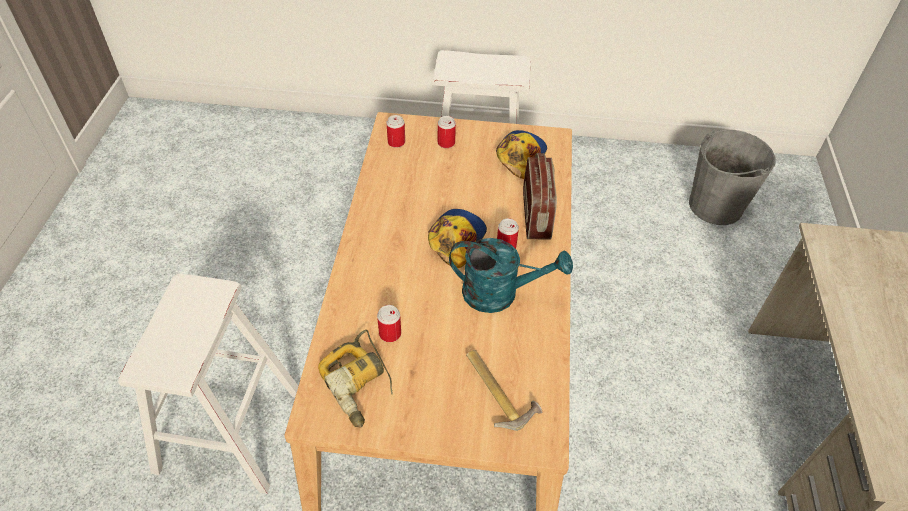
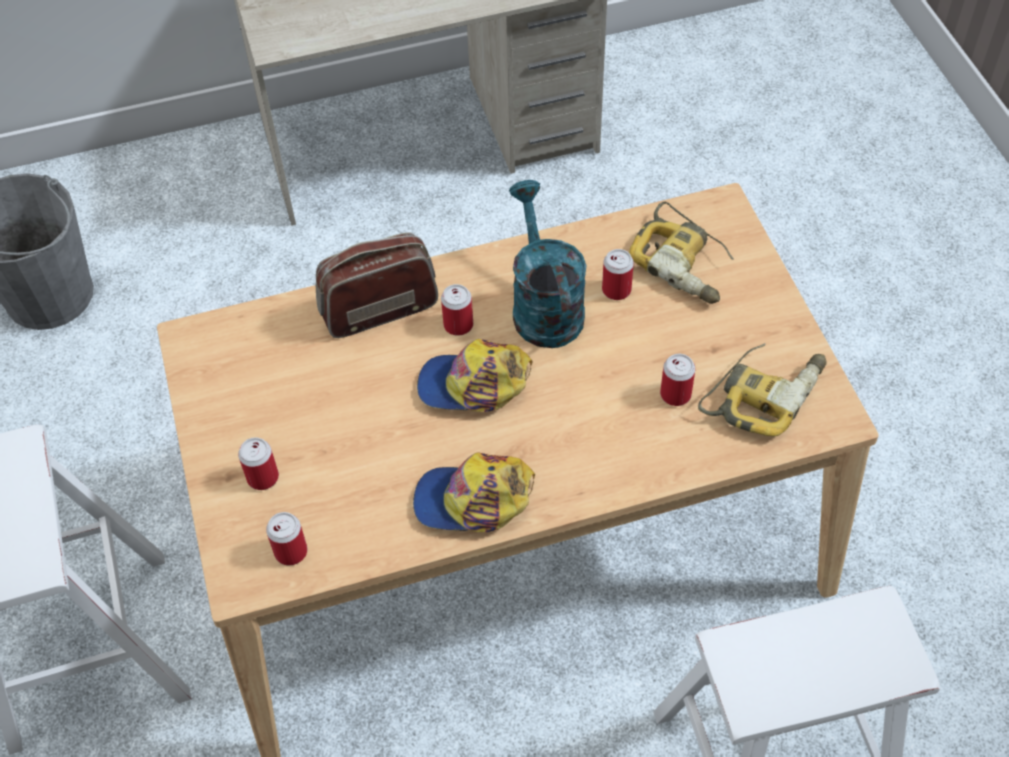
camera: 110 degrees left, 5 degrees up
(493, 338) = (616, 290): none -> can
(498, 390) = (684, 263): hammer -> power drill
(521, 156) = (253, 367): cap -> cap (473, 500)

